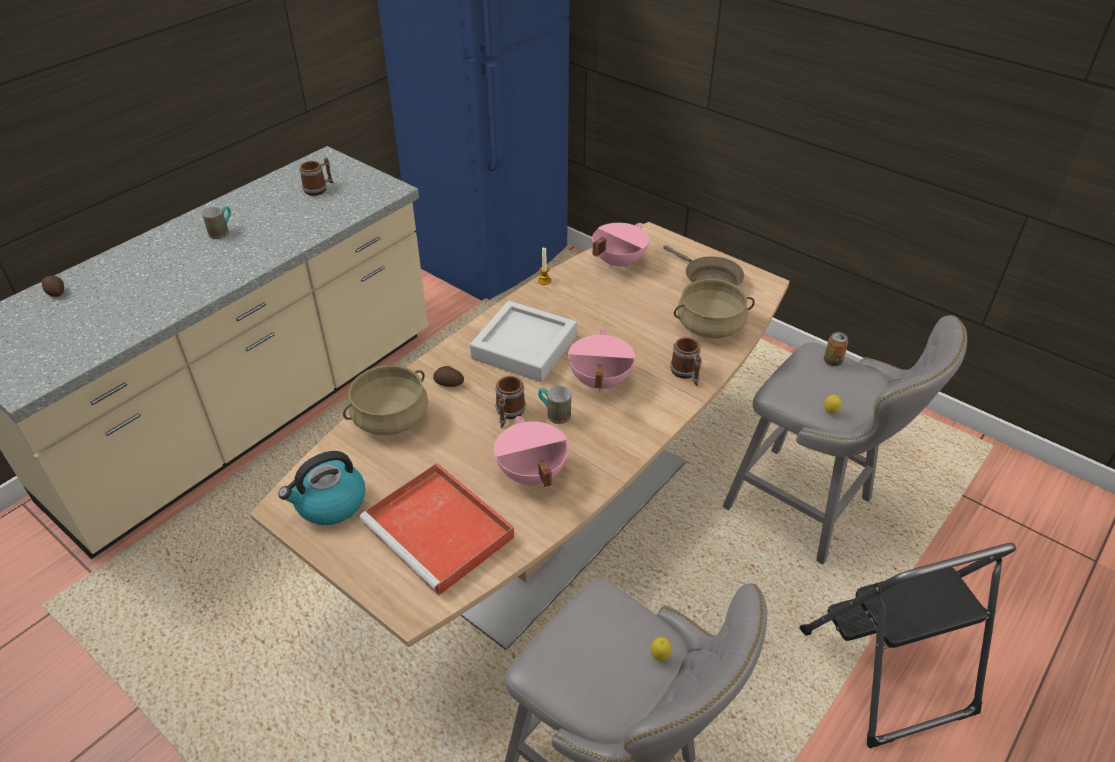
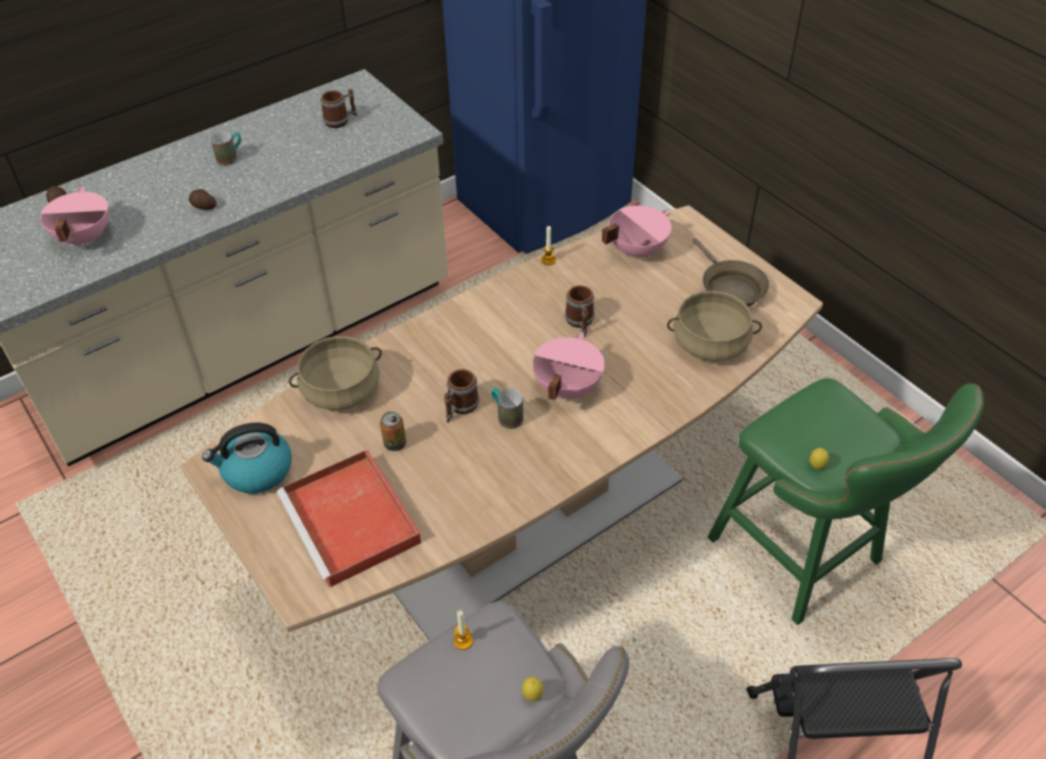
camera: 15 degrees right, 5 degrees up
(448, 383) = (410, 363): potato -> potato (203, 207)
(524, 347) = (501, 335): grey tray -> none
(530, 473) = (460, 478): pink cooking pot -> pink cooking pot (83, 237)
(577, 621) = (463, 641): none -> candle
(686, 374) = (663, 396): mug -> mug (580, 323)
(813, 512) = (808, 564): grey stool -> green stool
(832, 361) = (843, 407): can -> can (395, 444)

